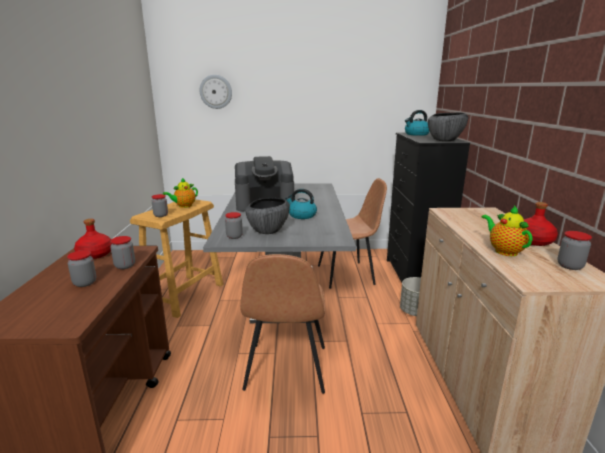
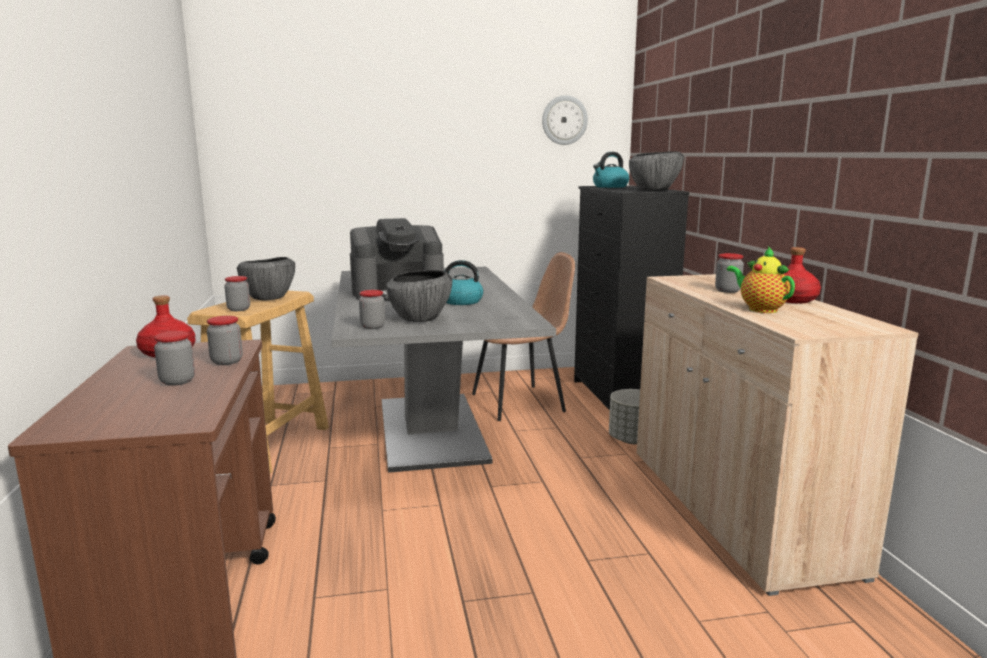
camera: 10 degrees left, 5 degrees down
(184, 206) = (268, 298): teapot -> bowl
(216, 92) = (301, 127): wall clock -> wall clock (564, 120)
(286, 369) = (463, 522): brown chair -> none
(570, 266) = (841, 317): jar -> jar (727, 290)

